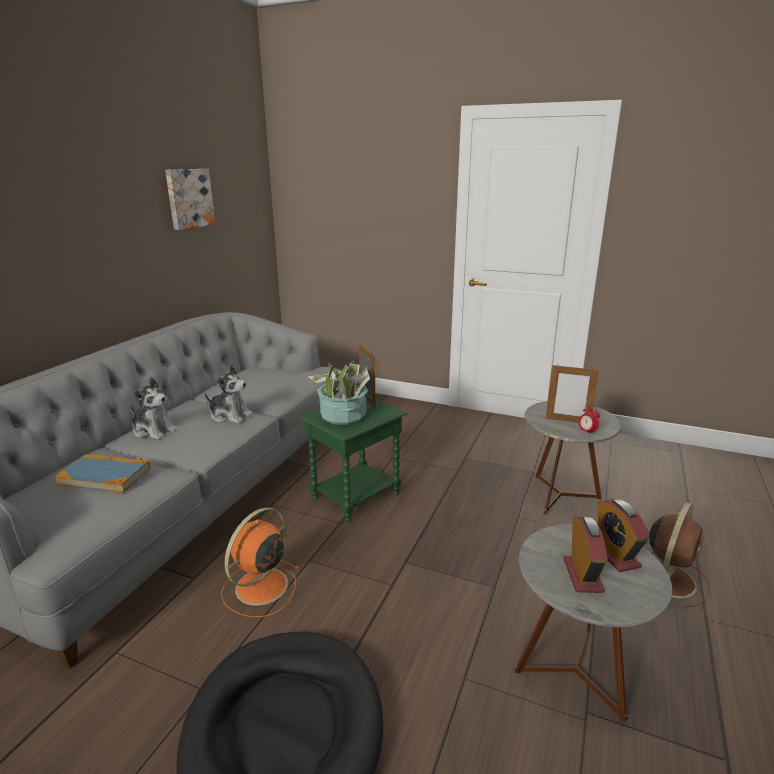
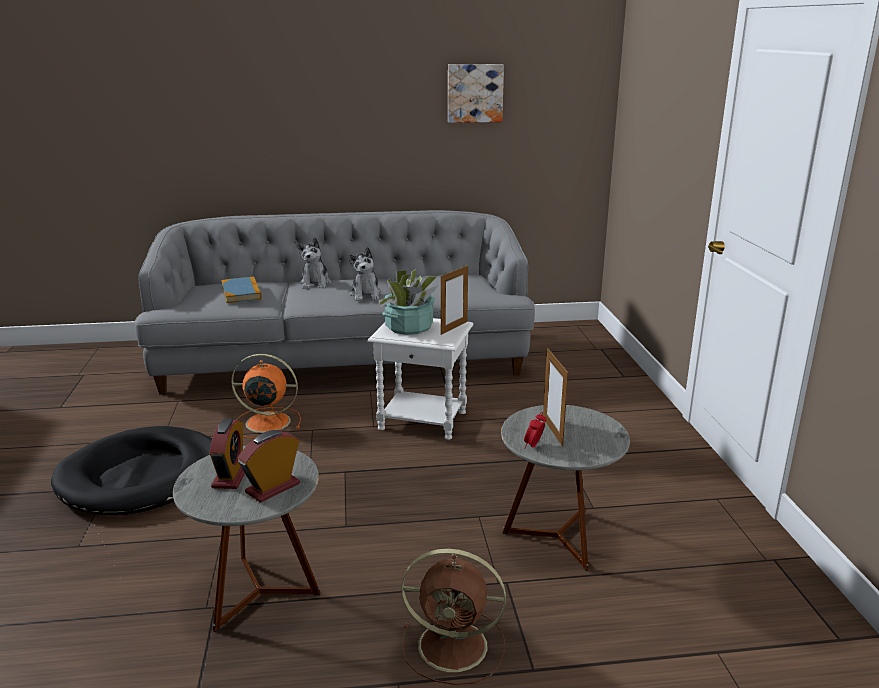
camera: 60 degrees right, 0 degrees up
(355, 495) = (423, 419): green side table -> white side table
(582, 575) = (231, 476): alarm clock -> alarm clock turned 60 degrees counterclockwise

